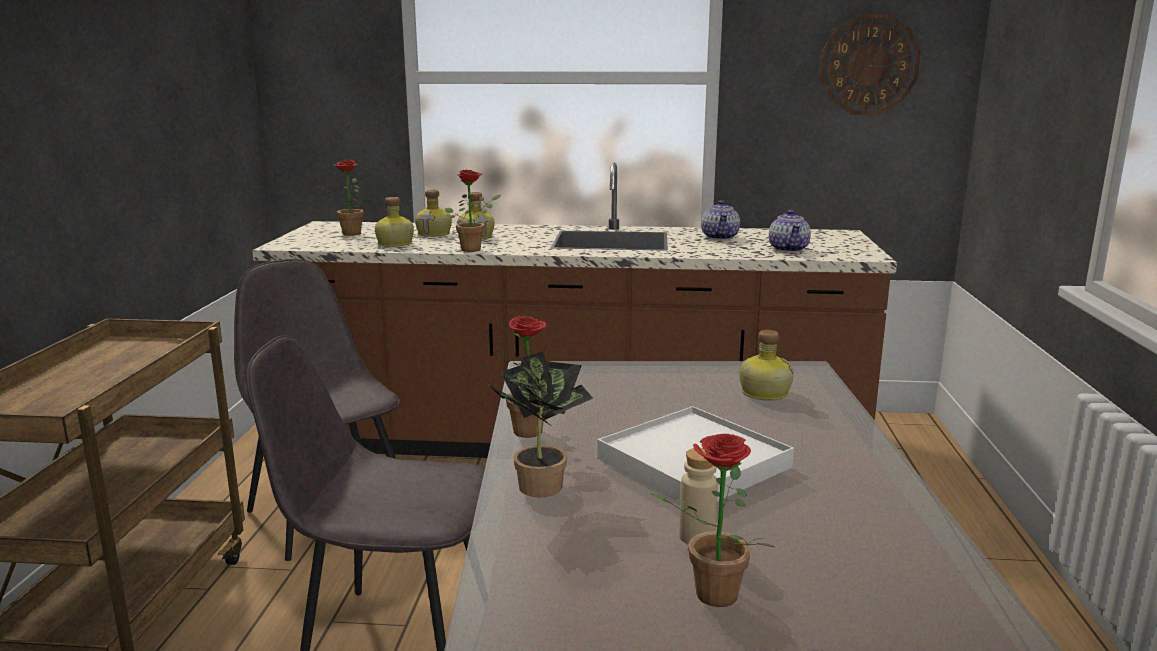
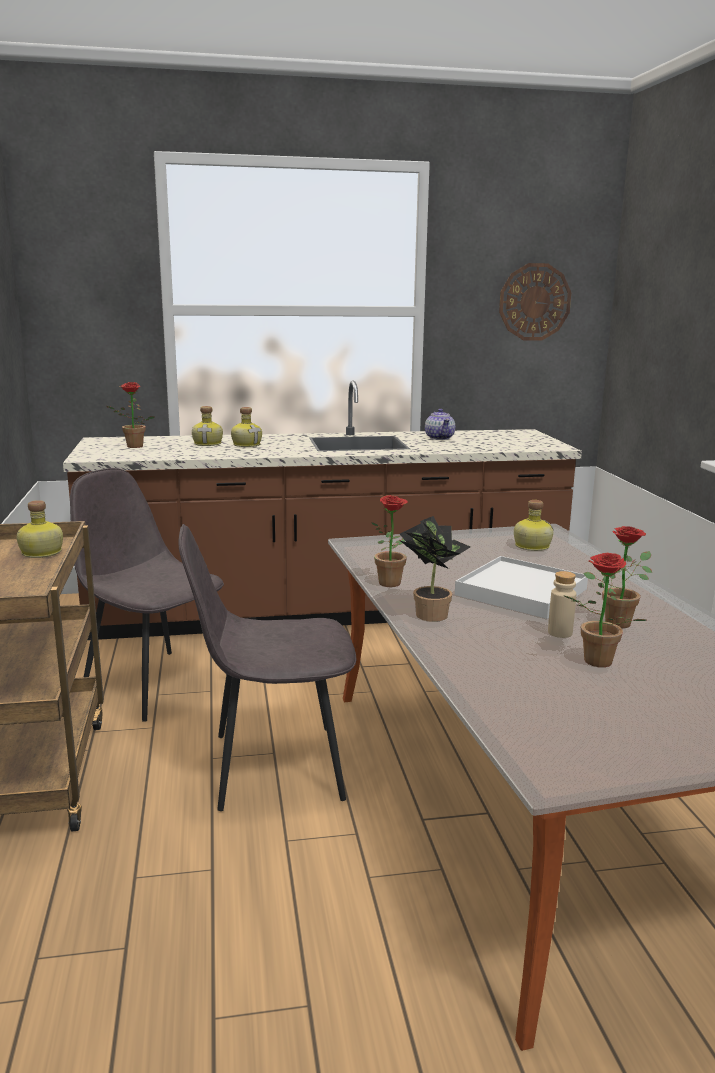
camera: 15 degrees left, 0 degrees up
(394, 244) = (184, 453): bottle -> bottle (41, 553)
(474, 249) = (257, 454): potted plant -> potted plant (619, 621)
(788, 249) = (498, 444): teapot -> none

